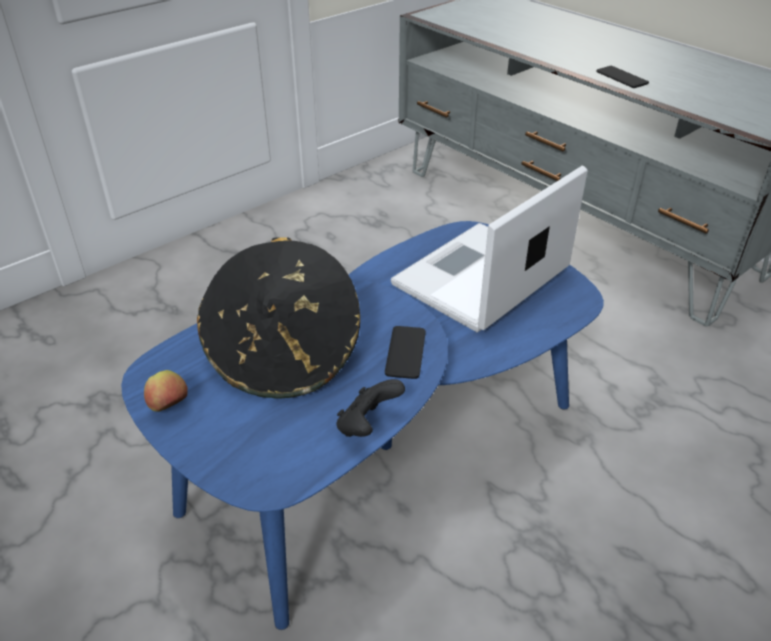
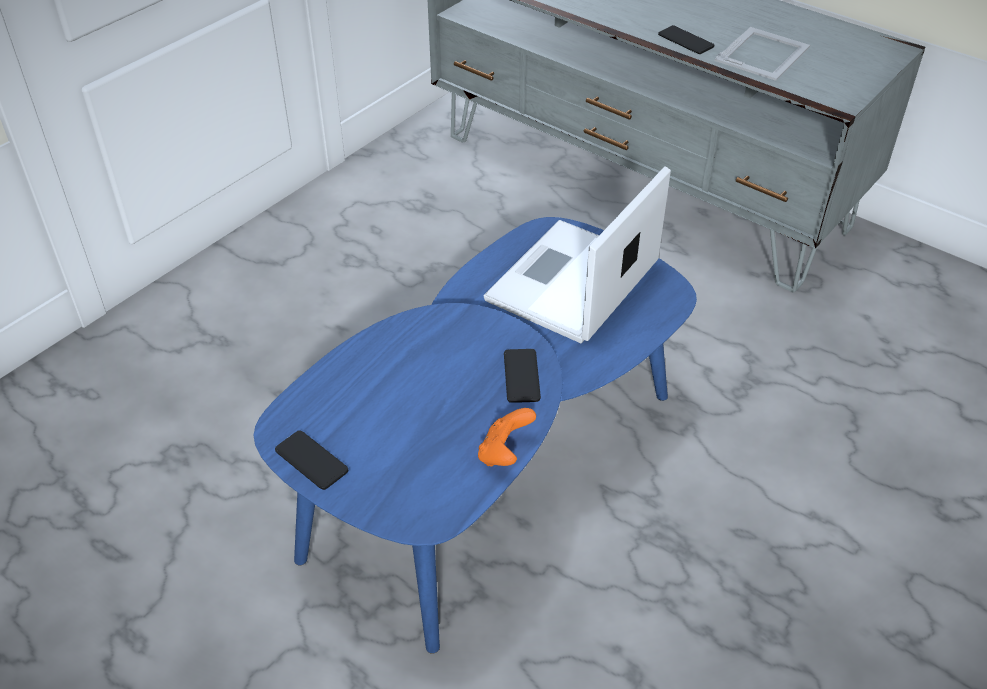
camera: 10 degrees left, 5 degrees up
(169, 407) = (311, 460): apple -> phone
(284, 355) = (405, 394): black hat -> none
(367, 426) = (504, 453): black game controller -> orange game controller
(696, 92) = (763, 53): none -> picture frame

